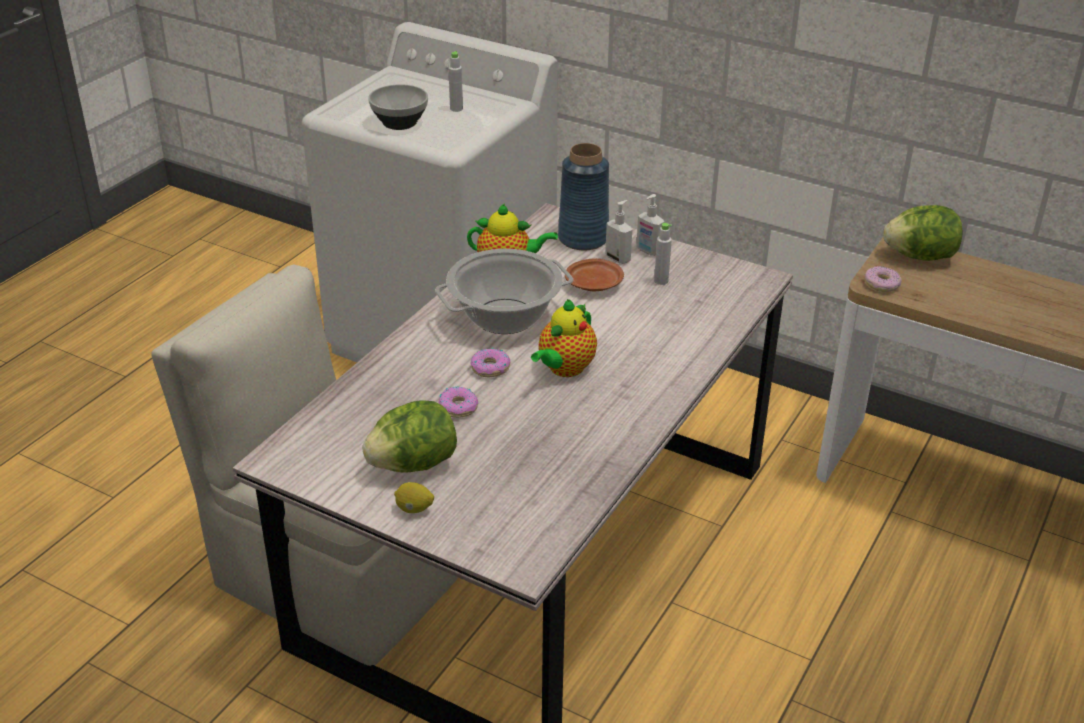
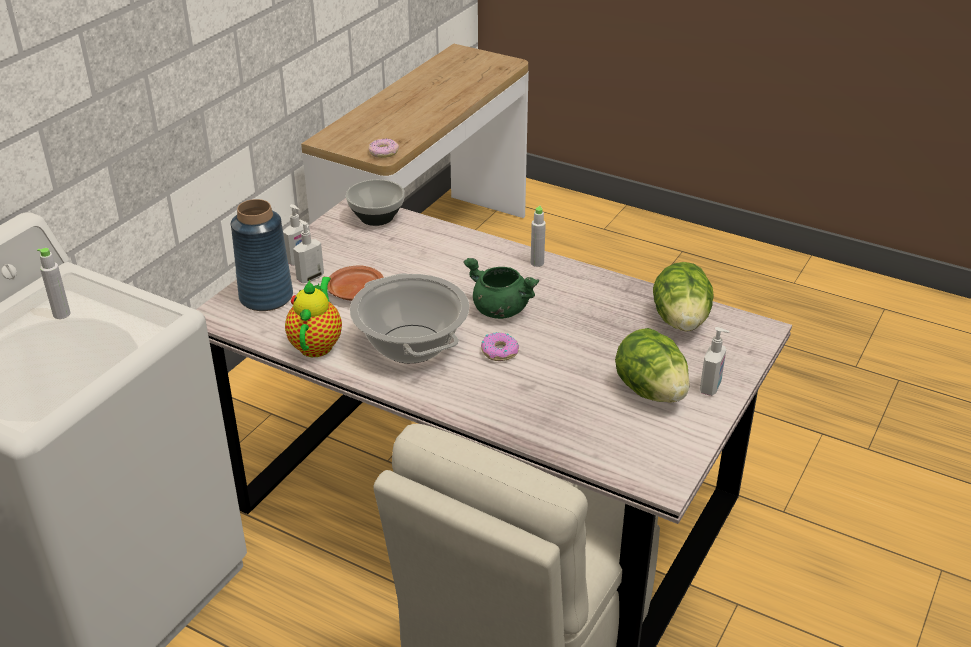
camera: 90 degrees left, 0 degrees up
(400, 123) = (86, 356): bowl -> bowl (377, 217)
(414, 509) = (711, 387): lemon -> soap dispenser
(458, 407) = (563, 368): donut -> none
(564, 369) = (499, 310): teapot -> green cooking pot
(661, 281) = (355, 255): grey bottle -> grey bottle (537, 263)
(920, 256) = (343, 133): lettuce -> lettuce (681, 321)

